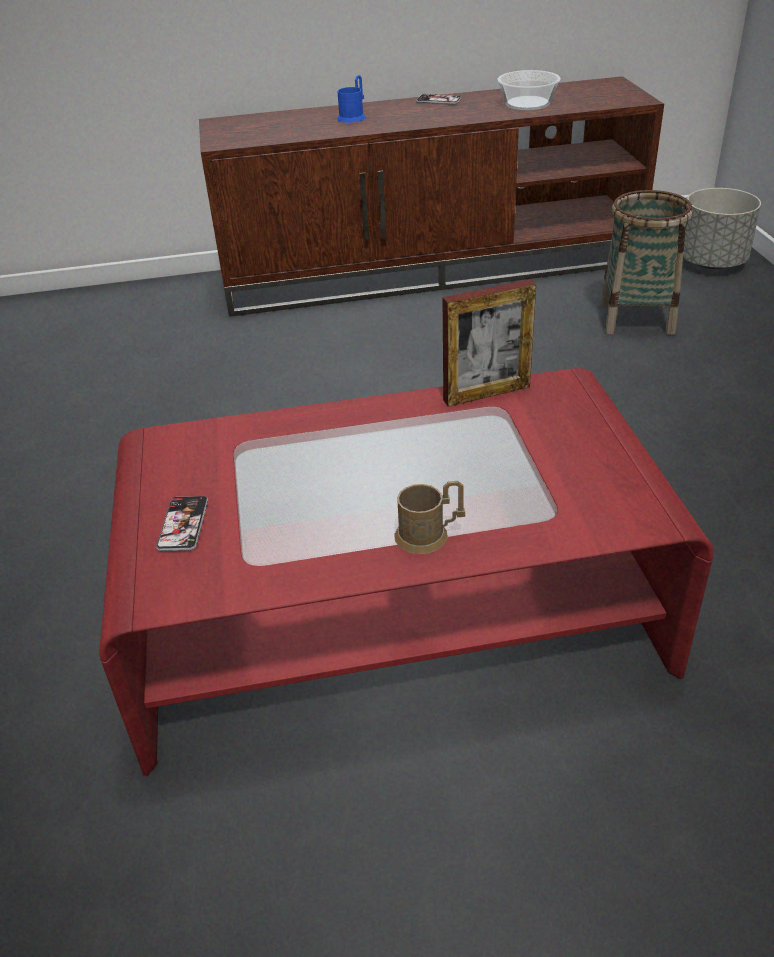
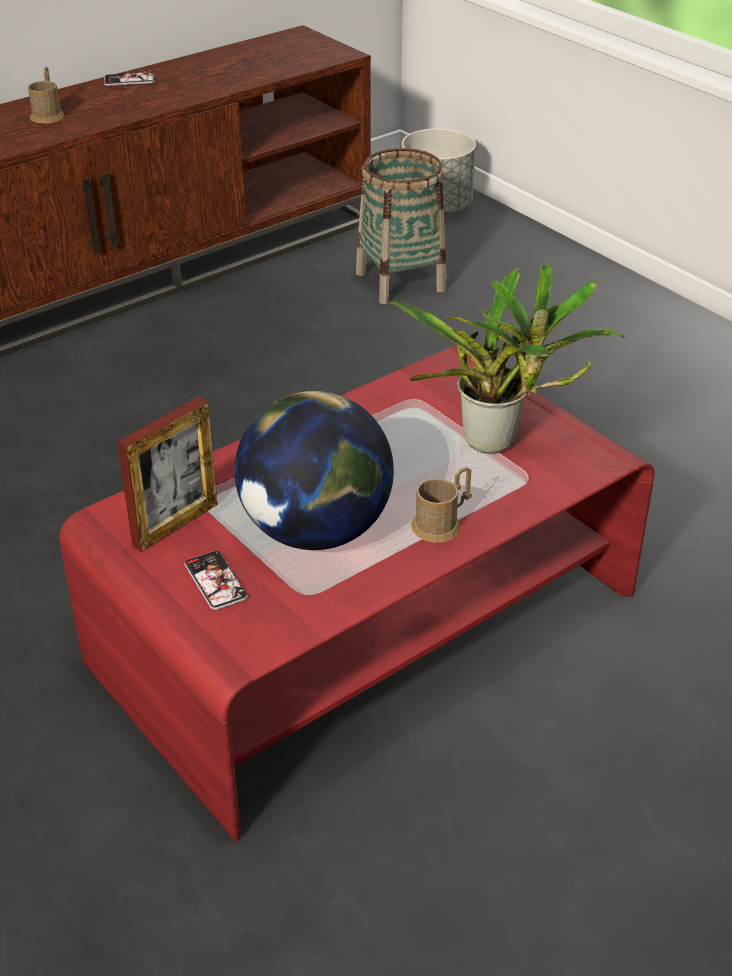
camera: 30 degrees left, 0 degrees up
(306, 506) = (316, 531): none -> globe
(353, 116) = (48, 114): blue mug -> brown mug
(486, 393) = (393, 389): picture frame -> picture frame (175, 524)
(527, 103) = (231, 72): bowl -> none
(548, 471) = (497, 443): none -> potted plant

